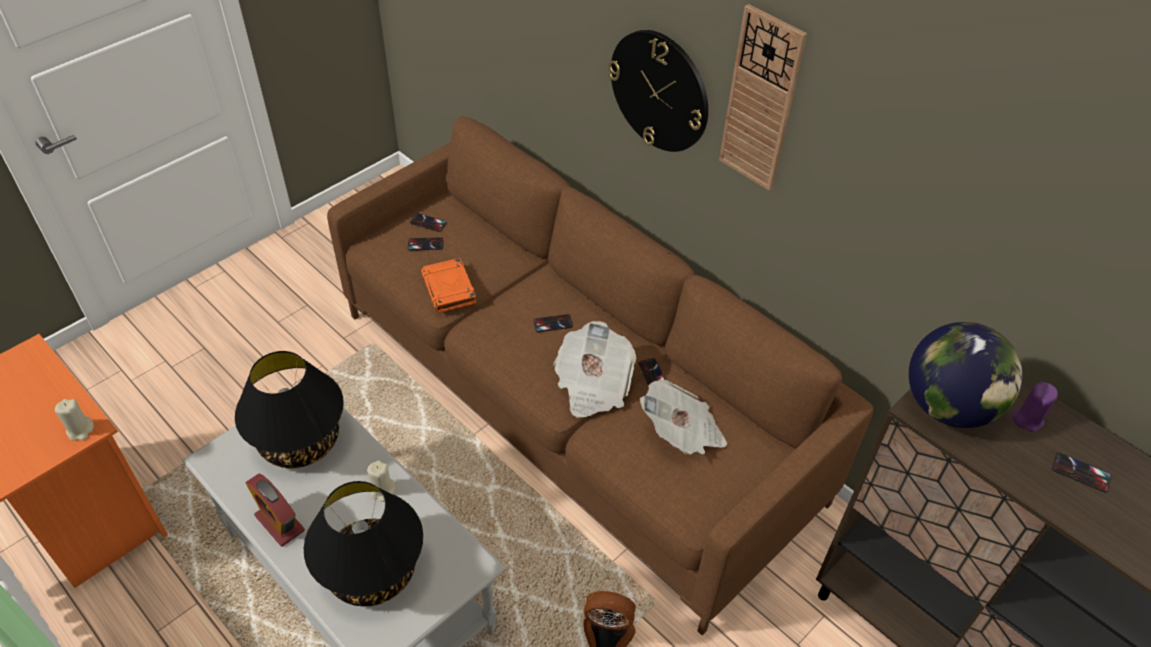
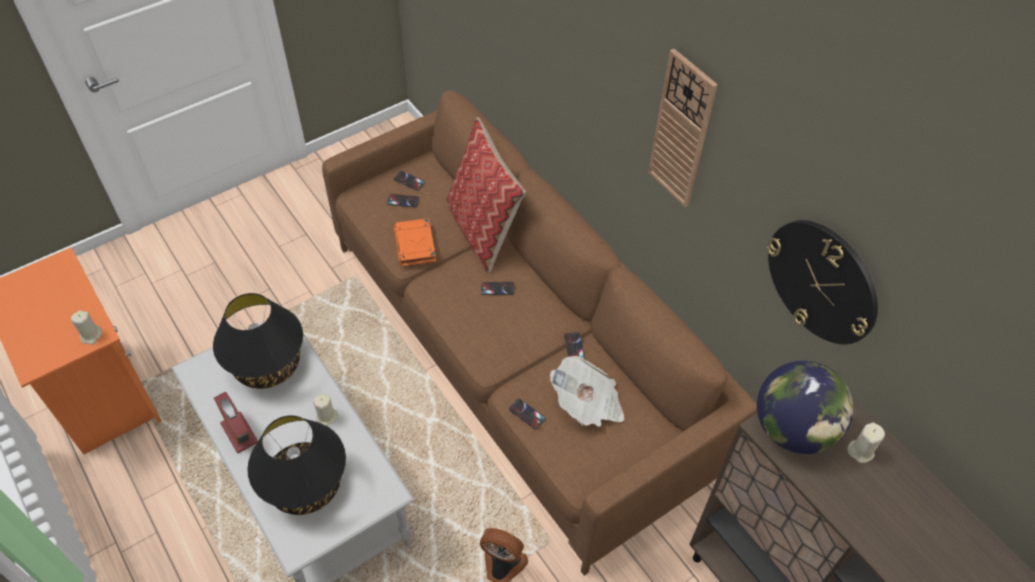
camera: 10 degrees right, 5 degrees up
(523, 265) = (483, 230): none -> pillow
(592, 385) = (520, 349): newspaper -> none
(659, 91) = (605, 102): wall clock -> wall clock (822, 281)
(1027, 419) = (860, 451): purple candle -> beige candle
(1081, 472) = (893, 506): phone -> phone (527, 414)

